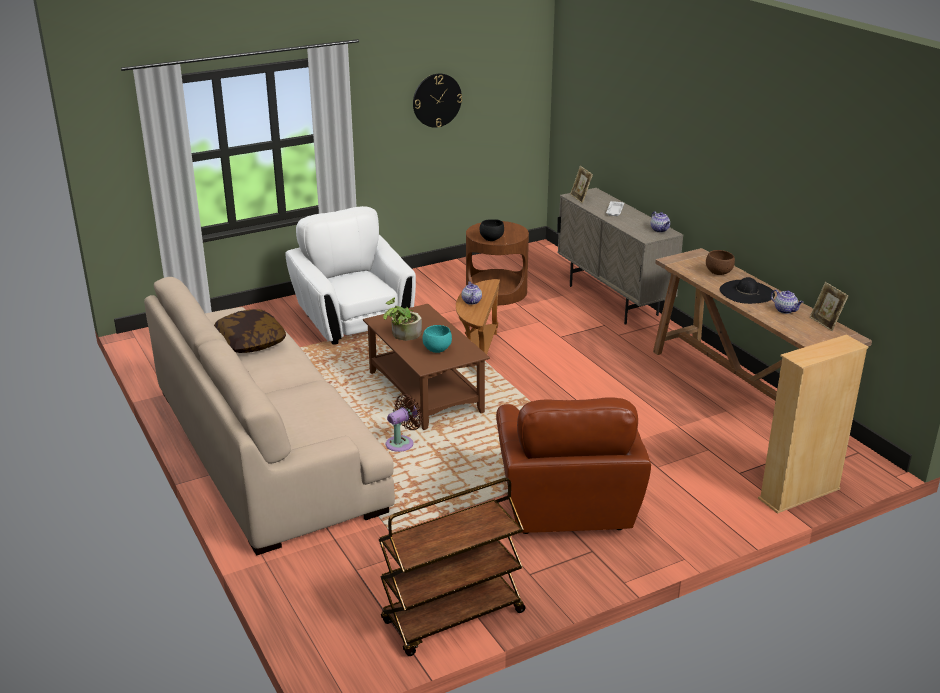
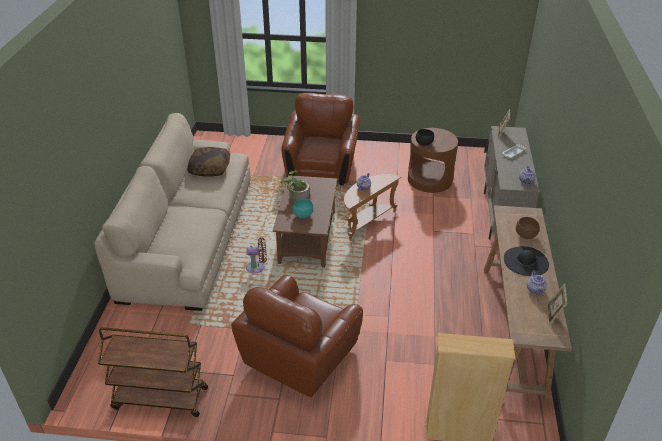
camera: 35 degrees right, 10 degrees up
(353, 321) = (321, 168): white armchair -> brown armchair
(437, 100) = (428, 31): wall clock -> none

